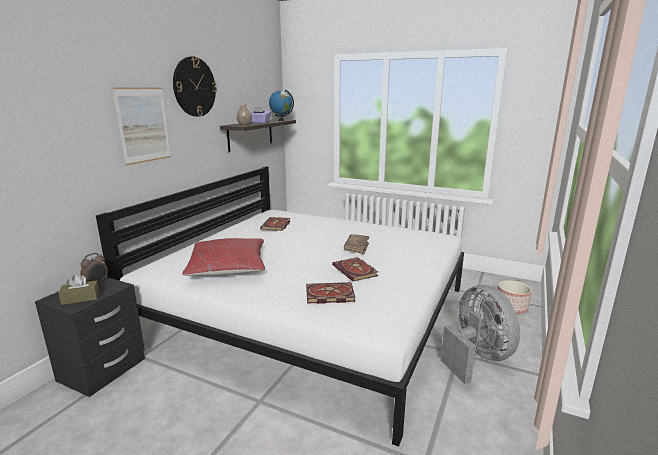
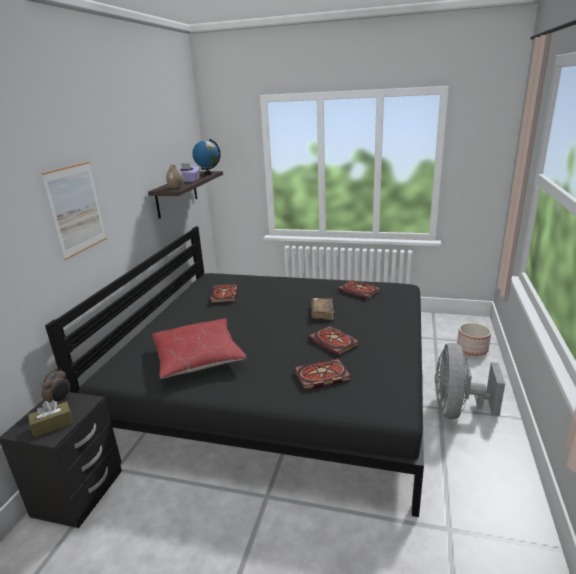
camera: 10 degrees left, 5 degrees up
(194, 87) = (119, 153): wall clock -> none
(310, 312) = (279, 385): white bed -> black bed
(401, 235) = (360, 291): none -> book
(476, 357) = (457, 409): grey fan -> grey fan turned 135 degrees counterclockwise

